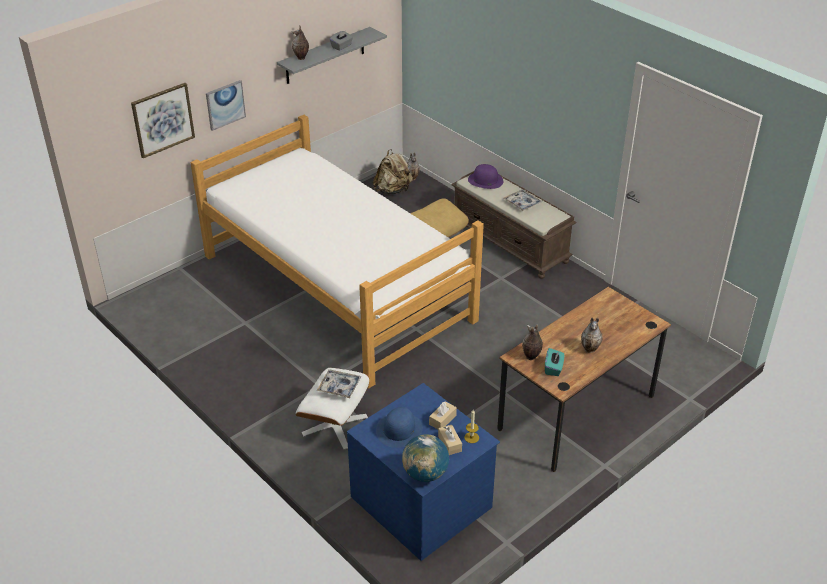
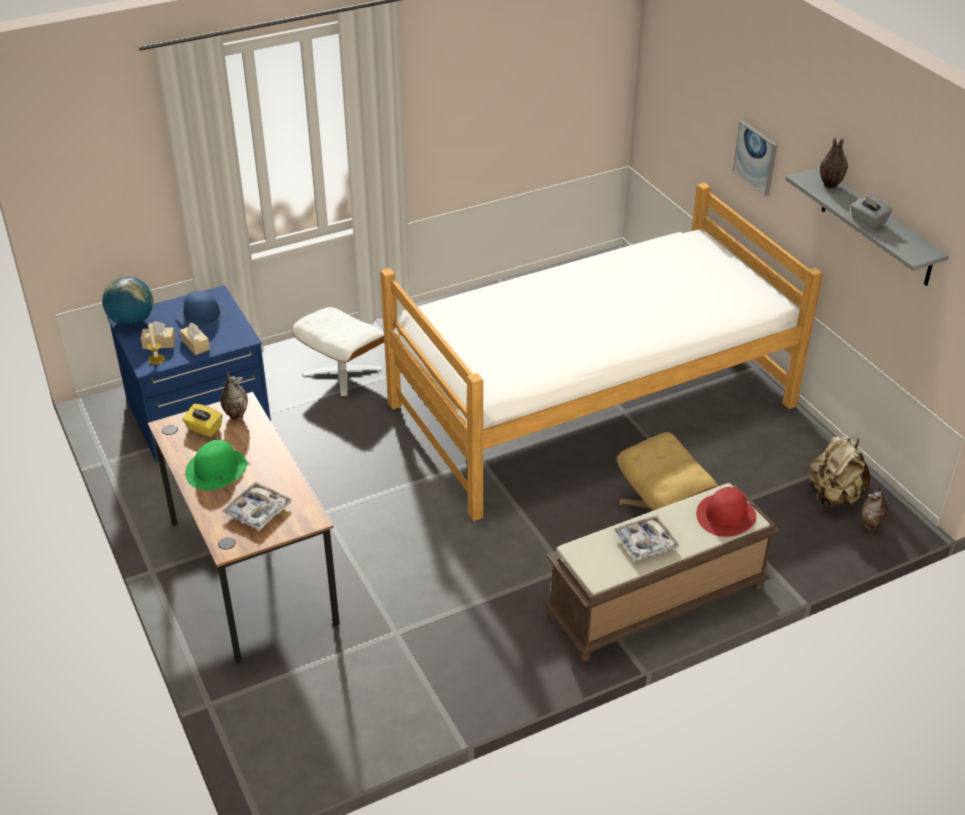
camera: 105 degrees right, 0 degrees up
(163, 119) = (701, 106): picture -> none
(339, 387) = (338, 328): tray -> tray (258, 511)
(485, 180) = (726, 515): purple hat -> red hat
(553, 368) = (204, 429): turquoise tissue box -> yellow tissue box
(590, 349) = (216, 469): vase -> green hat

